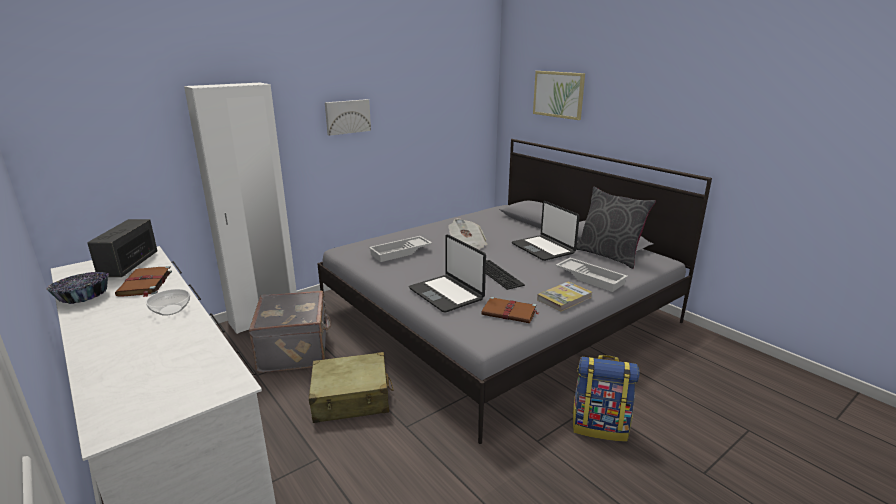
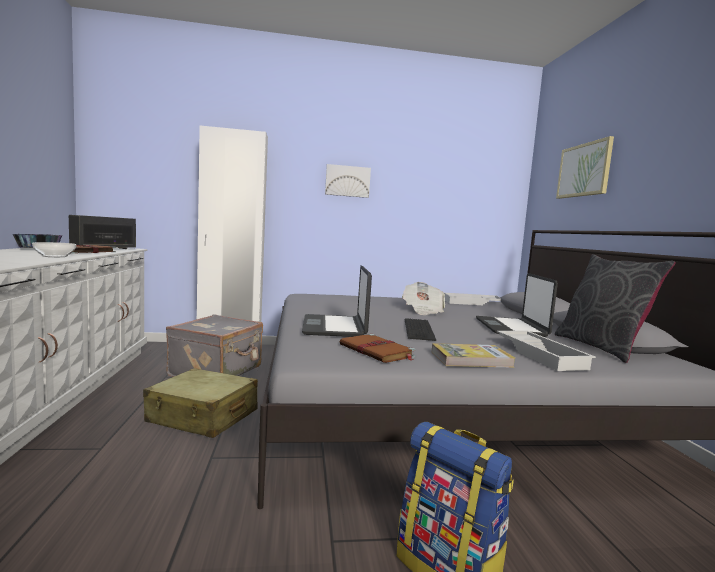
camera: 30 degrees right, 15 degrees down
(400, 252) = (345, 301): white tray -> white tray (472, 303)

